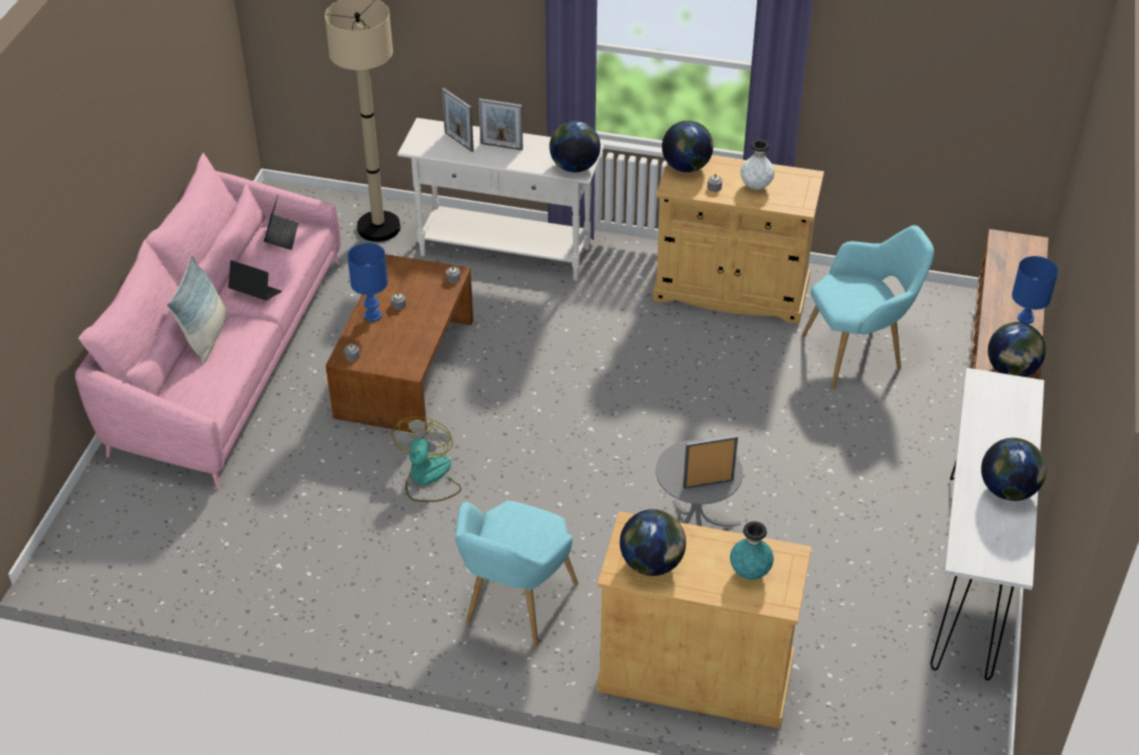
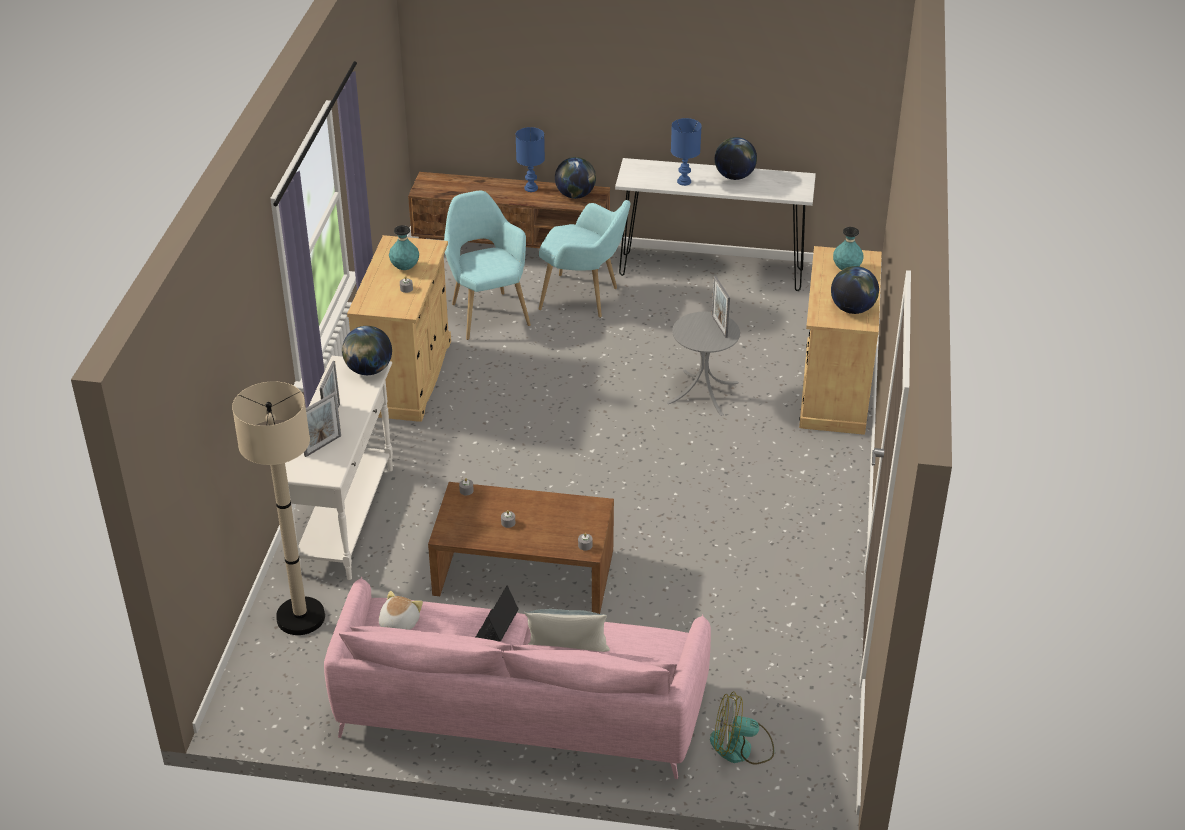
camera: 95 degrees left, 5 degrees down
(281, 236) = (398, 624): laptop -> plush toy
(373, 316) = (525, 538): blue table lamp -> blue table lamp (684, 181)
(428, 478) = (667, 542): fan -> fan (741, 747)
(515, 608) = (798, 480): turquoise armchair -> turquoise armchair (584, 299)
(686, 166) = (375, 304): globe -> none
(756, 186) = (405, 268): white vase -> turquoise vase

